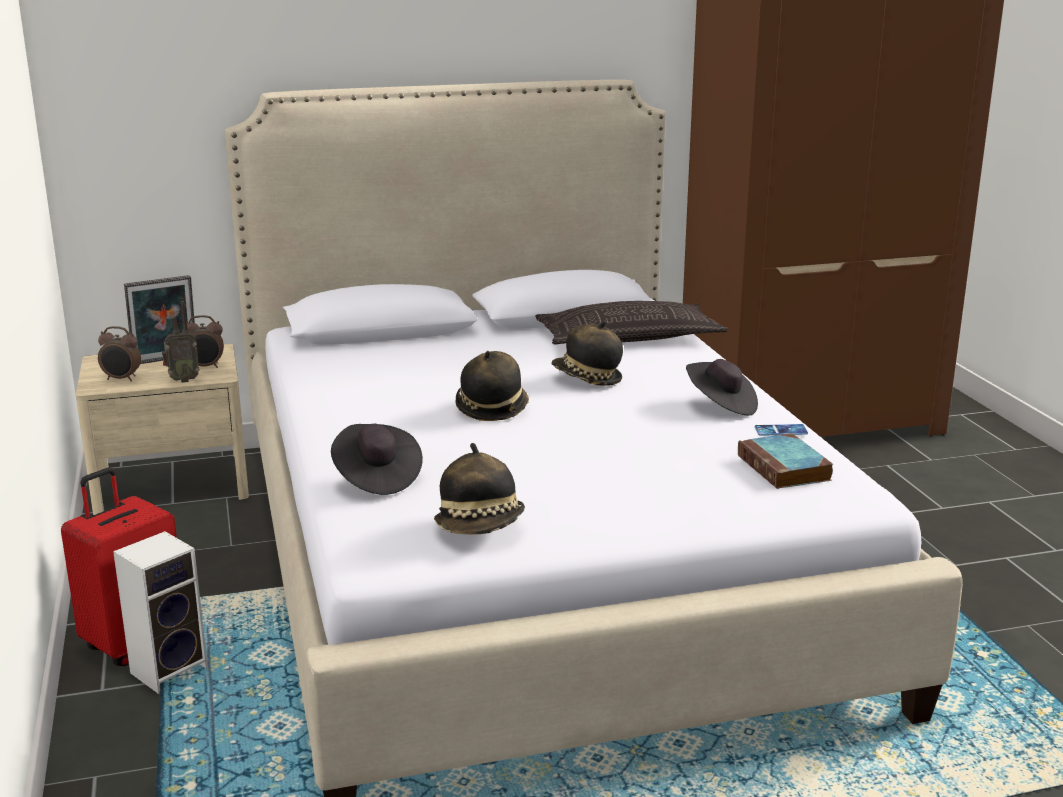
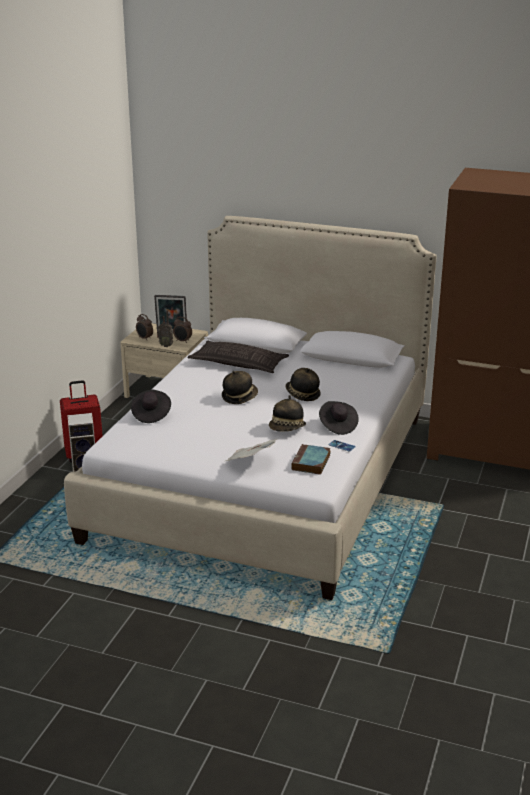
camera: 35 degrees right, 5 degrees up
(481, 526) = (157, 446): hat -> hat (287, 429)
(629, 338) = (357, 378): pillow -> pillow (238, 363)
(691, 499) = (251, 462): none -> newspaper

